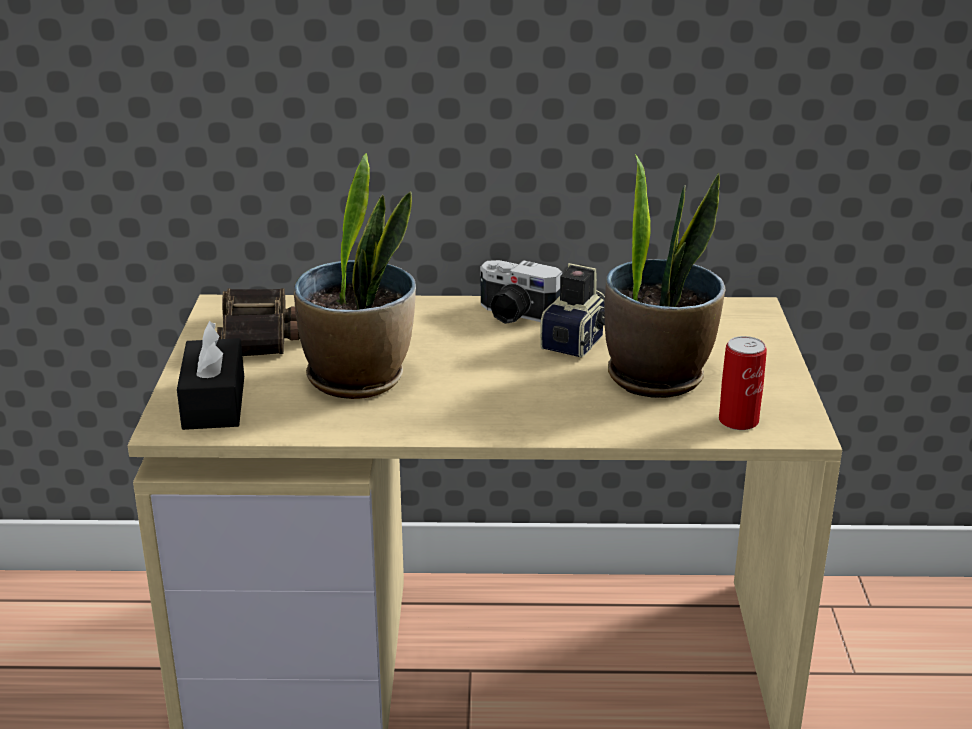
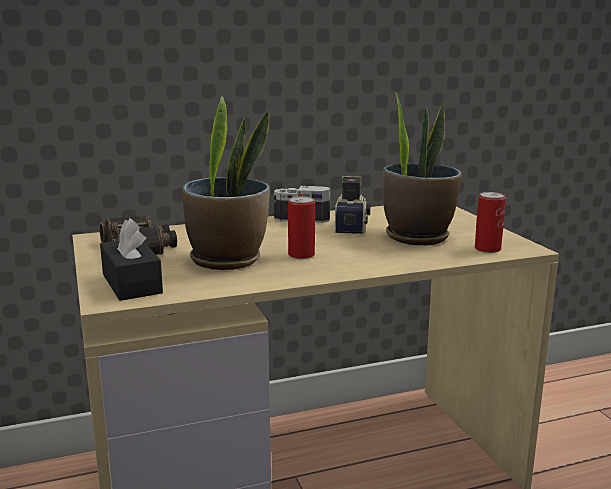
camera: 20 degrees left, 10 degrees down
(461, 386) = (301, 255): none -> can

